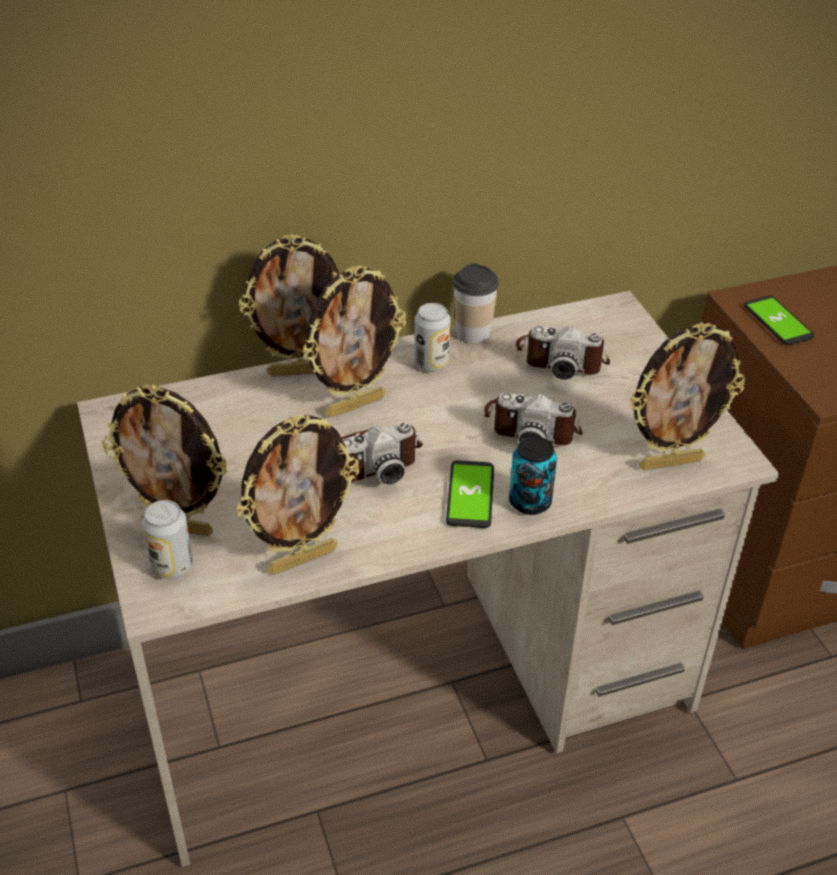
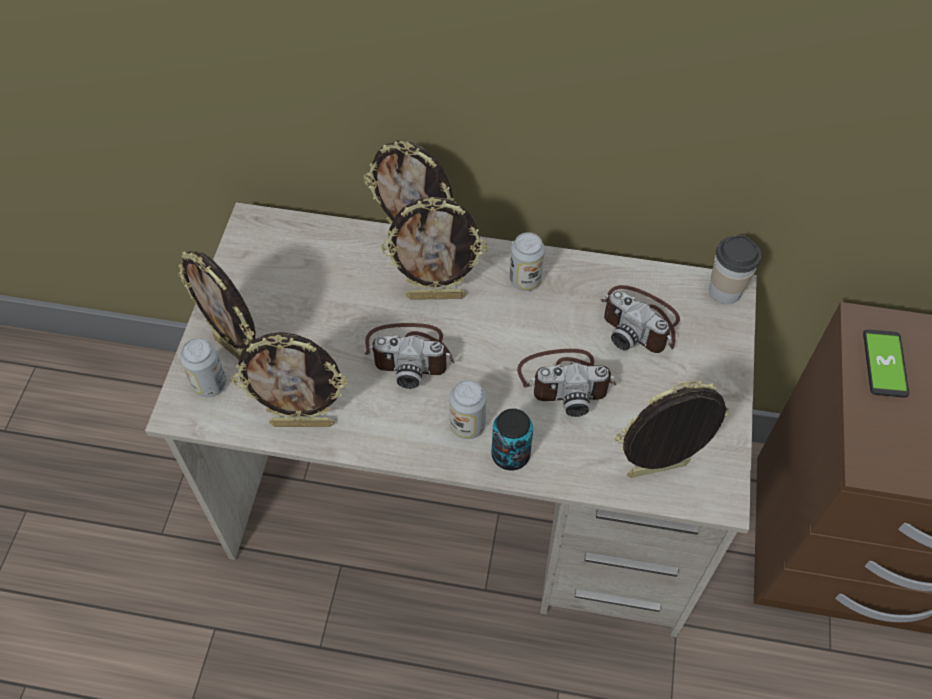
camera: 30 degrees right, 15 degrees up
(470, 495) = (467, 425): phone -> can
(473, 333) = (581, 263): cup -> cup (725, 291)
(532, 425) = (565, 380): camera -> camera turned 45 degrees counterclockwise
(670, 462) = (658, 472): picture frame -> picture frame turned 150 degrees clockwise

